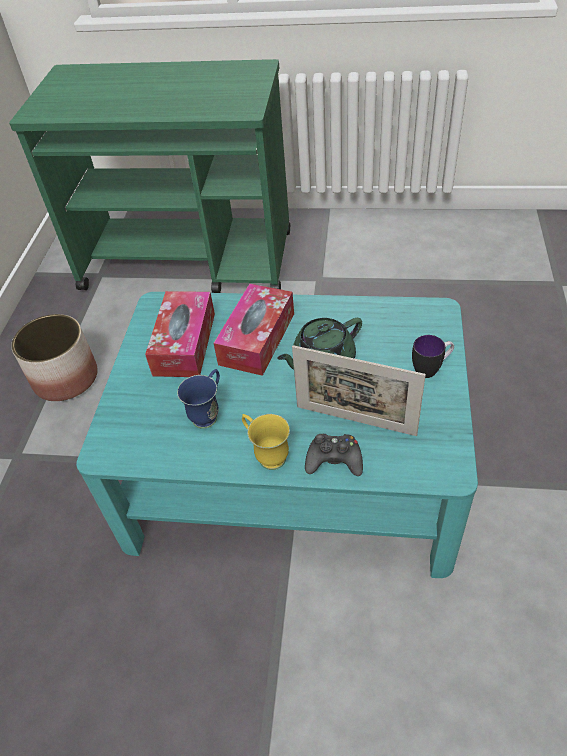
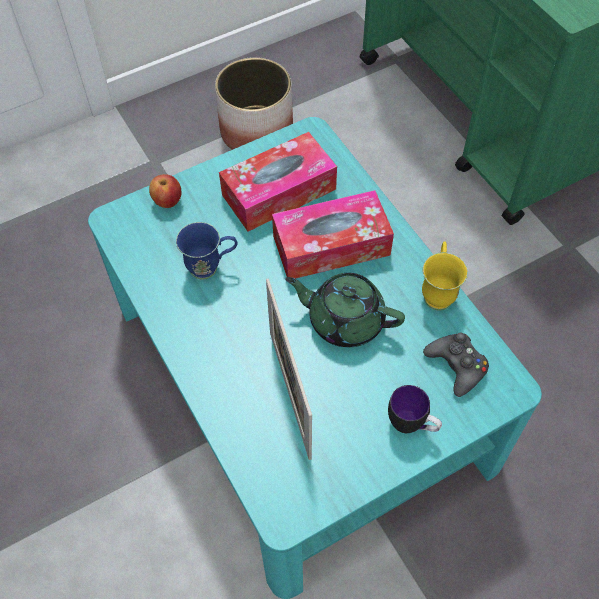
camera: 50 degrees right, 10 degrees up
(122, 411) = (167, 201): none -> apple
(266, 455) = (197, 343): yellow mug -> yellow mug (438, 291)
(334, 460) = (229, 403): black game controller -> black game controller (457, 366)

